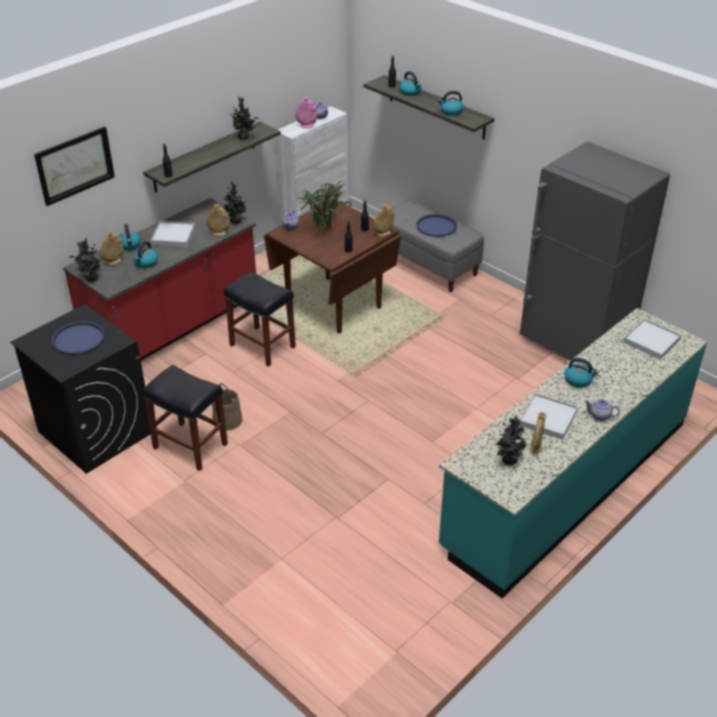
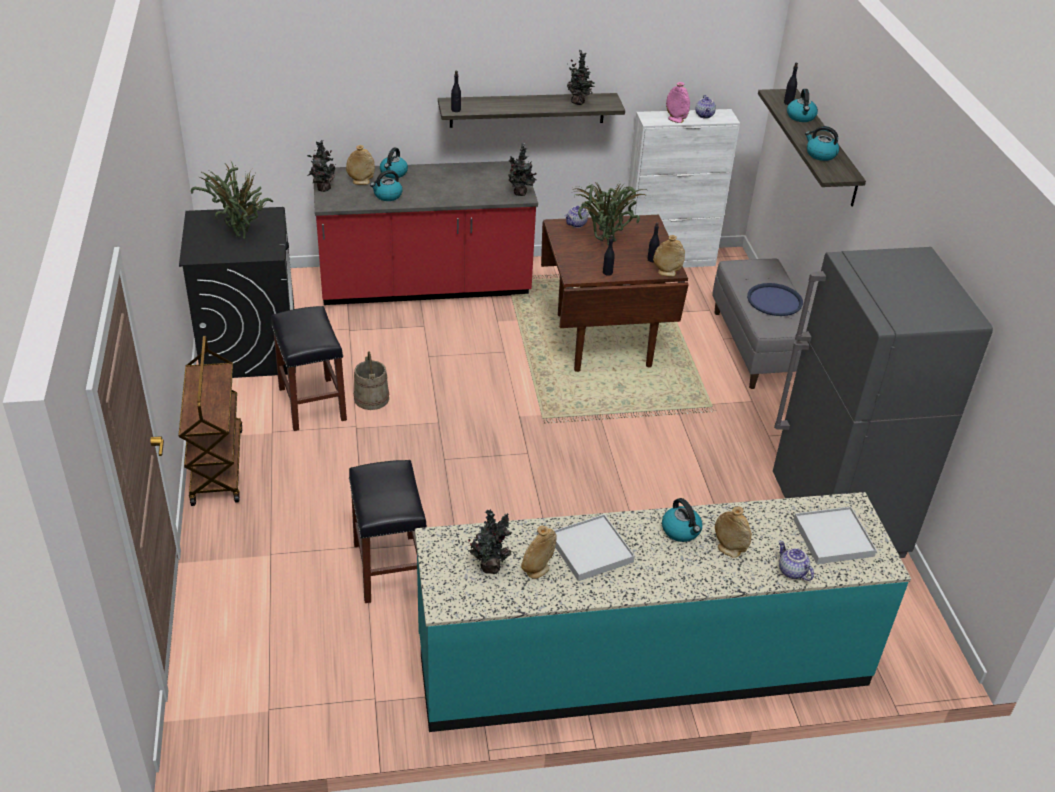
camera: 35 degrees right, 0 degrees up
(75, 165) = (349, 59): picture -> none
(78, 339) = (239, 234): blue tray -> potted plant
(172, 524) = (216, 465): none -> brown cart
(173, 236) = (443, 181): white tray -> none
(219, 233) = (489, 198): beige vase -> beige vase (729, 550)
(261, 346) = (484, 345): black stool -> black stool (389, 567)
(599, 416) = (654, 582): teapot -> teapot (791, 571)

